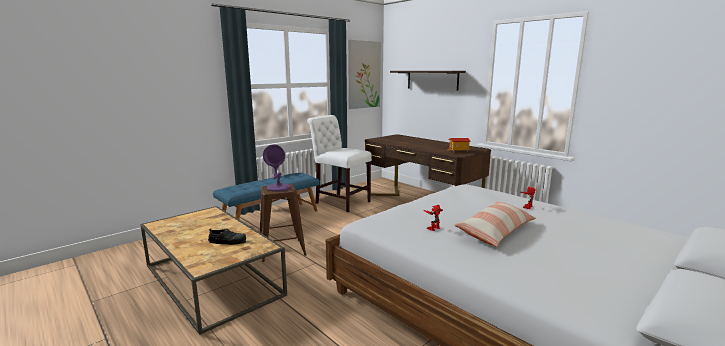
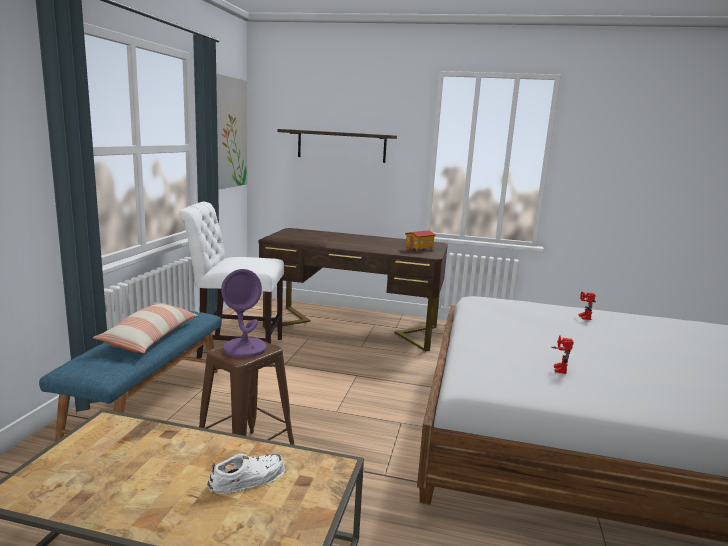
camera: 35 degrees left, 0 degrees up
(228, 241) = (248, 478): black shoe -> white shoe
(495, 232) = (618, 358): pillow -> pillow (150, 337)

